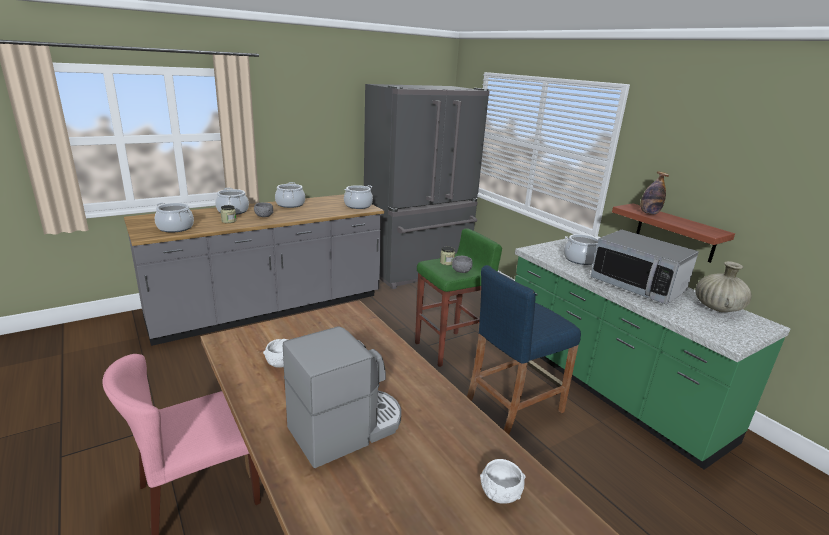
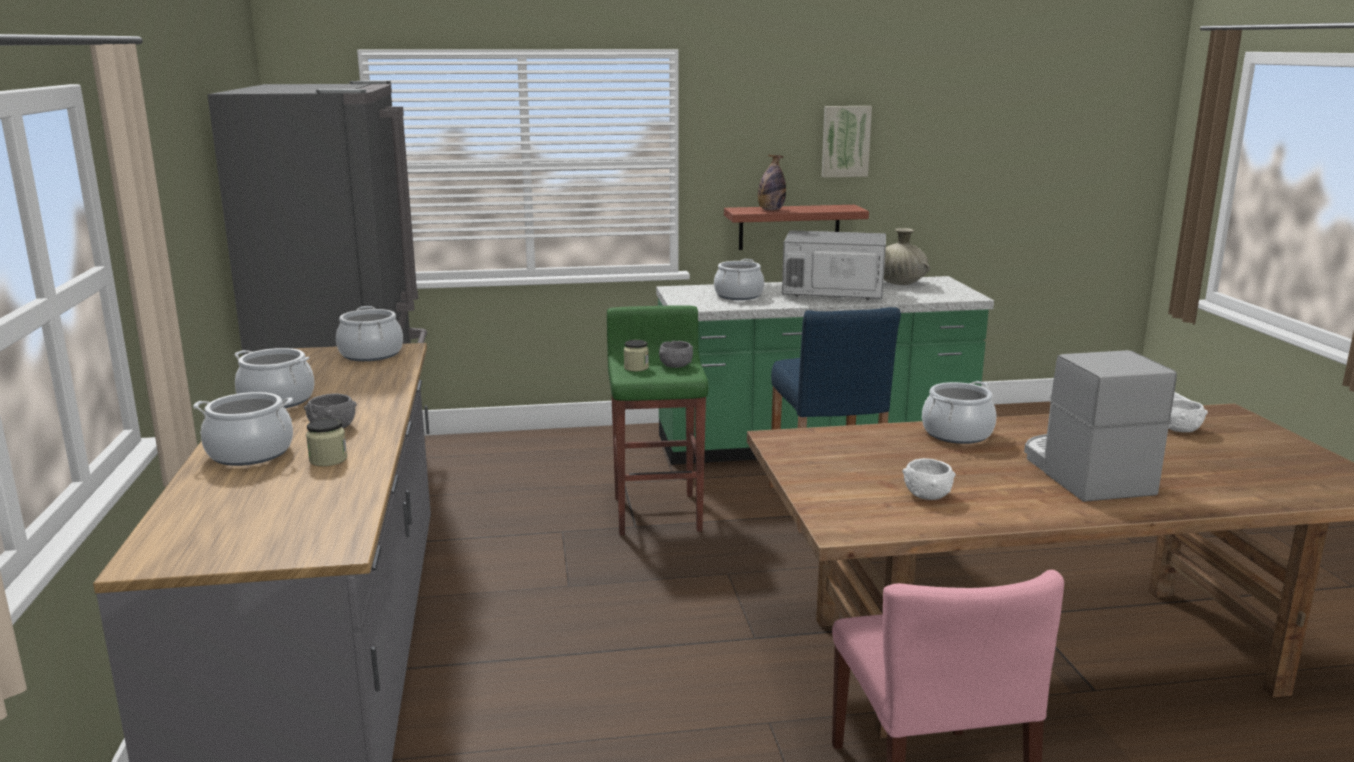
camera: 65 degrees left, 5 degrees down
(175, 228) = (311, 513): cooking pot -> cooking pot (956, 433)
(637, 286) = (832, 293): microwave -> microwave turned 150 degrees counterclockwise
(740, 177) = (845, 141): none -> picture

